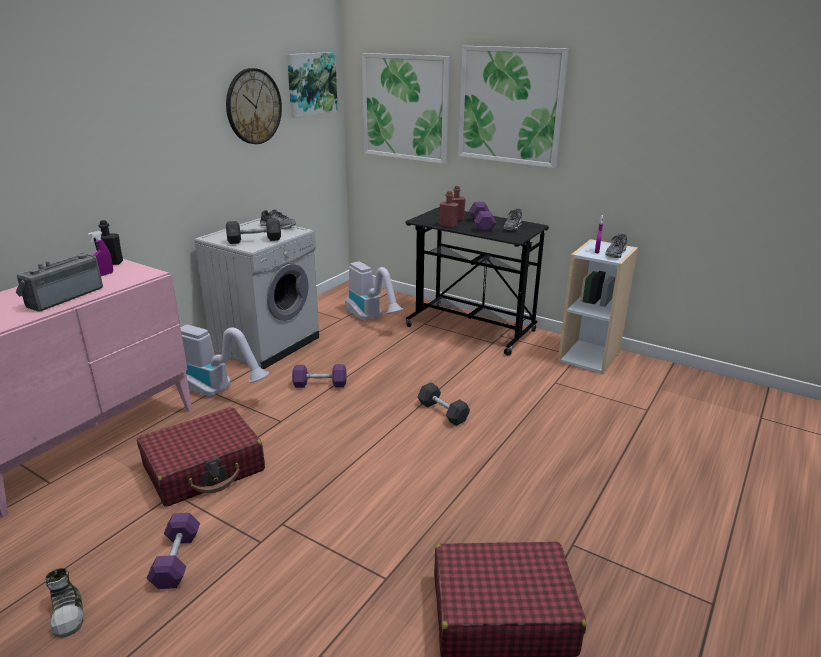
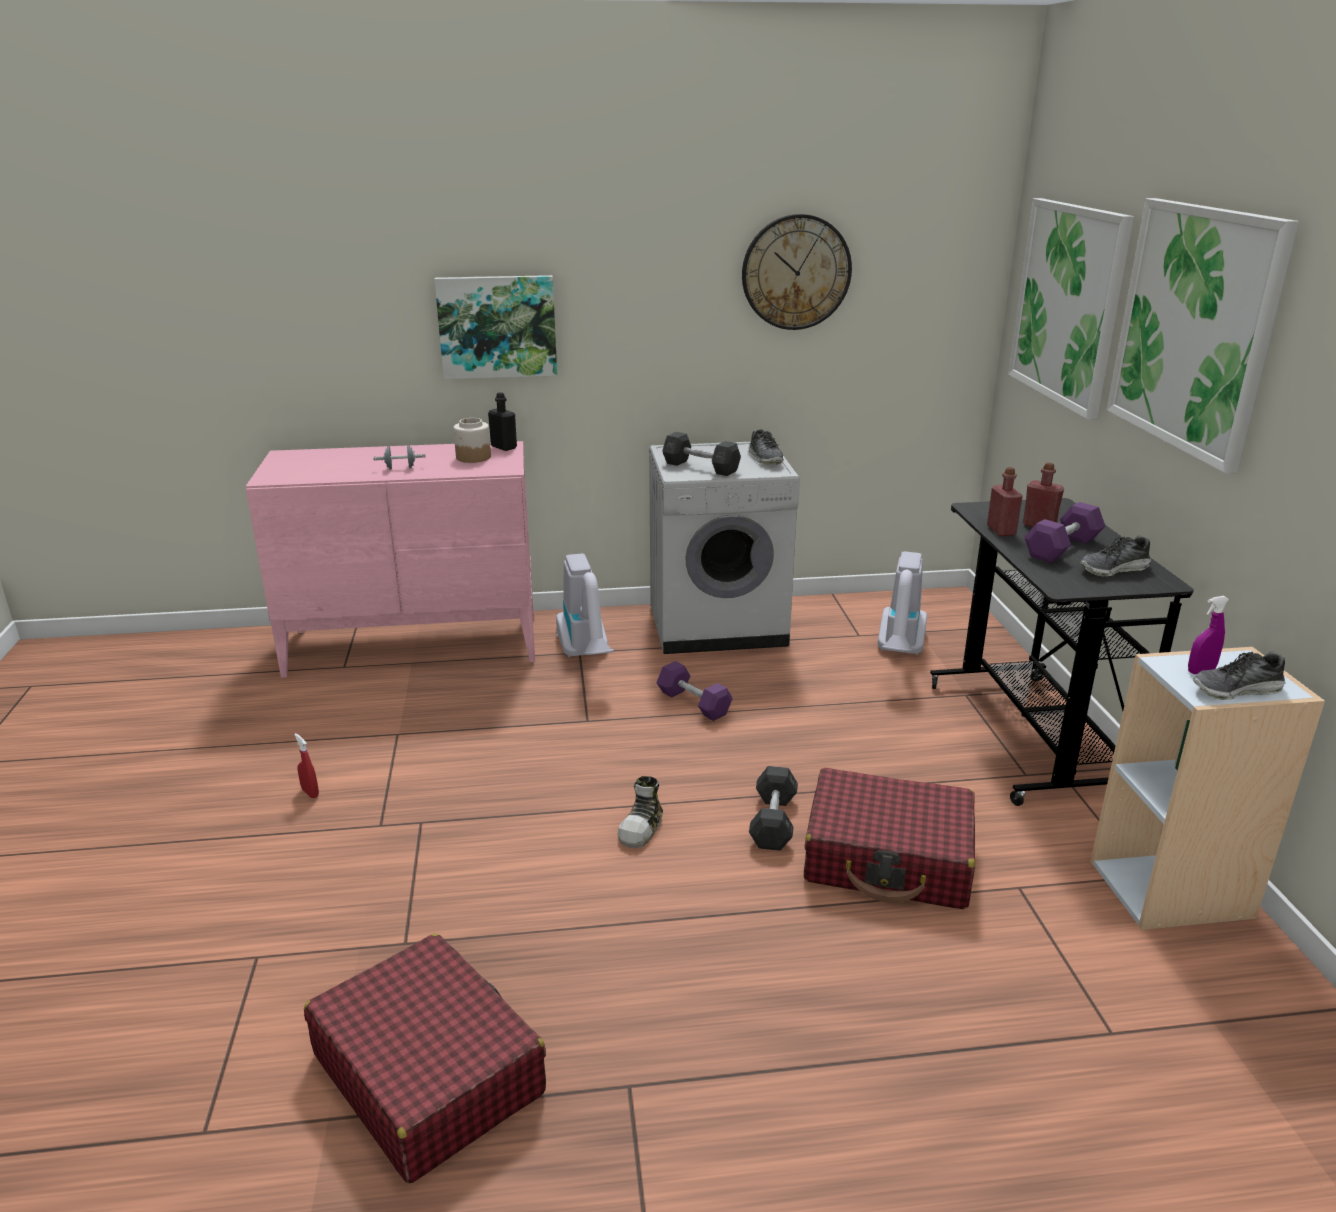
camera: 50 degrees right, 0 degrees up
(63, 297) = (400, 468): radio -> grey dumbbell
(68, 613) = (202, 780): shoe -> shoe (642, 828)
(104, 274) = (473, 457): purple spray bottle -> jar
(176, 560) = (310, 793): purple dumbbell -> red spray bottle
(204, 468) = (452, 726): red suitcase -> red suitcase (888, 858)
(311, 84) = (931, 245): picture -> picture (497, 326)

